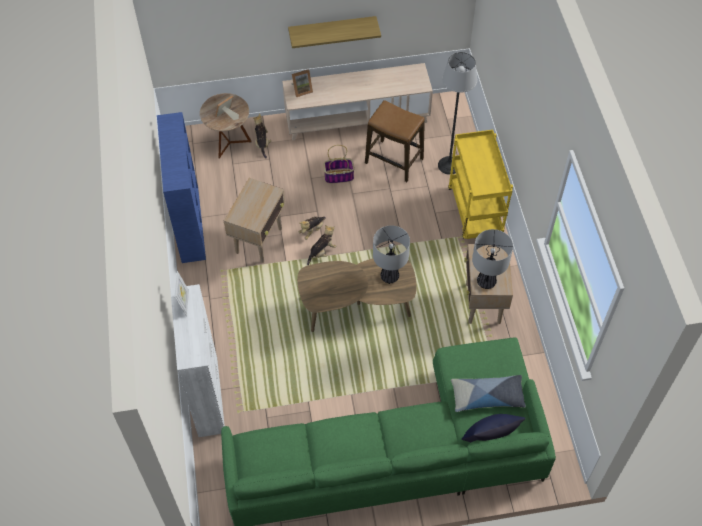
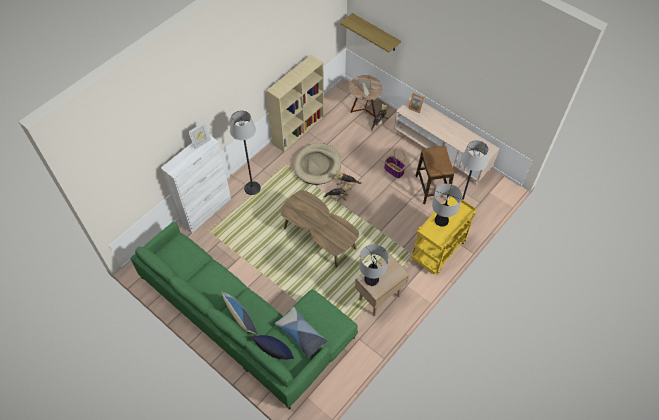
camera: 50 degrees right, 0 degrees up
(189, 223) = (298, 129): blue bookcase -> beige bookcase
(224, 326) = (252, 188): none -> floor lamp
(259, 240) = (317, 165): beige side table -> beige dog bed
(332, 30) = (449, 83): shelf -> shelf (375, 33)
(389, 276) = (338, 234): table lamp -> table lamp (441, 221)
(416, 443) = (240, 318): none -> pillow

